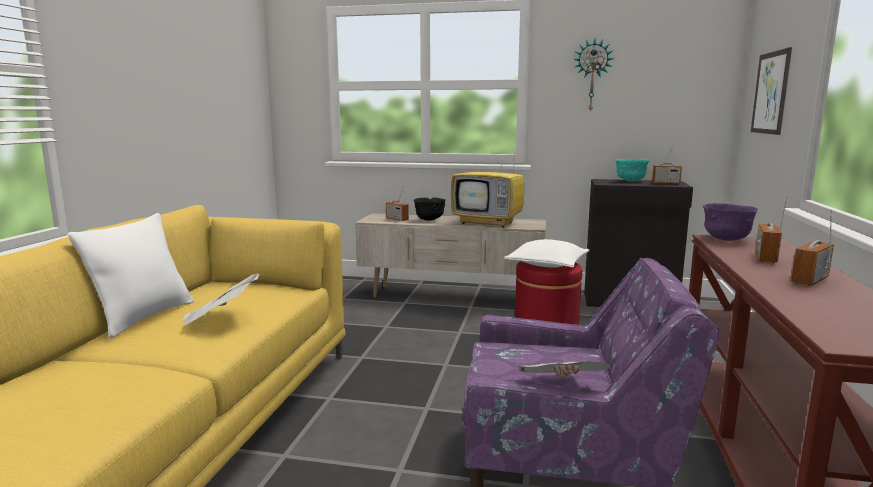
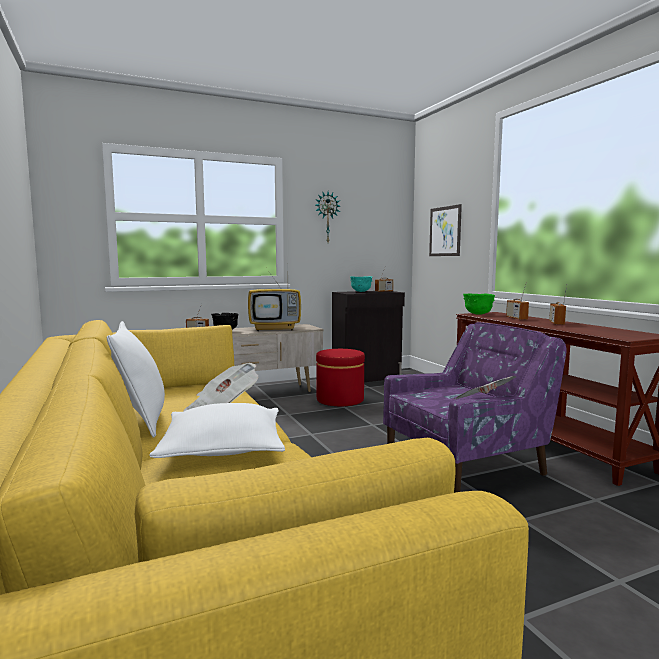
camera: 35 degrees left, 5 degrees down
(547, 264) = (339, 352): white pillow -> white pillow (223, 448)
(726, 239) = (478, 314): purple bowl -> green bowl

